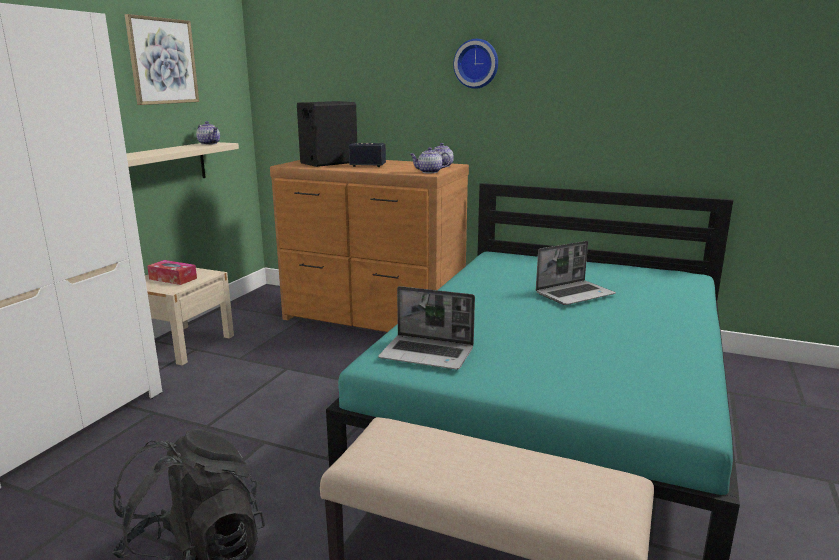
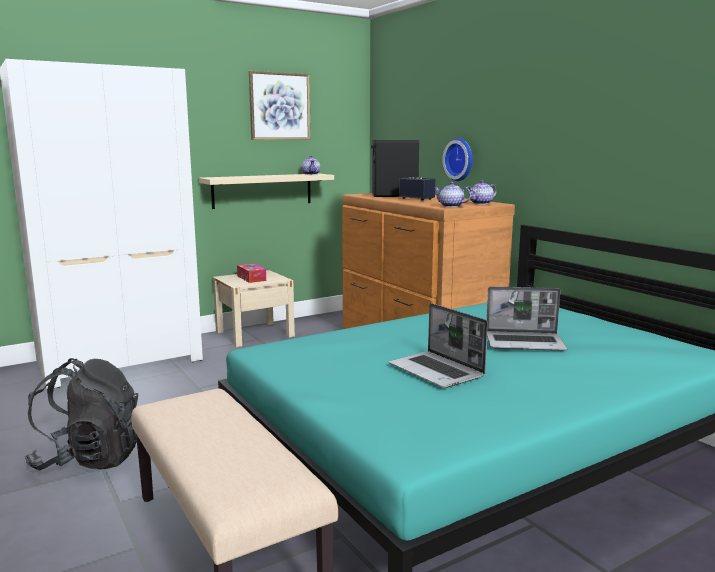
camera: 35 degrees right, 5 degrees down
(428, 354) = (302, 354): laptop -> laptop (437, 371)
(477, 63) = (528, 101): wall clock -> wall clock (460, 159)

